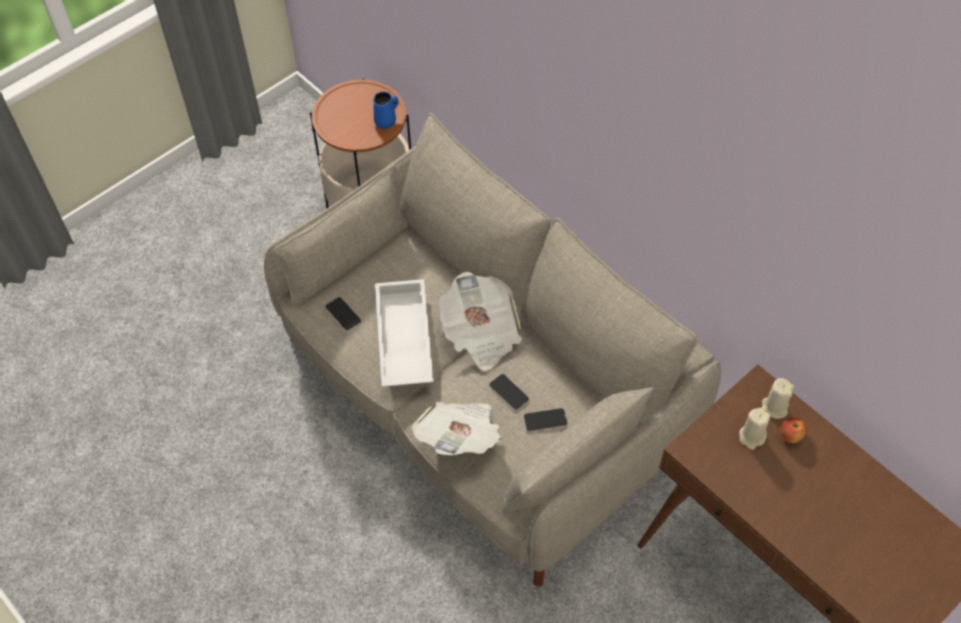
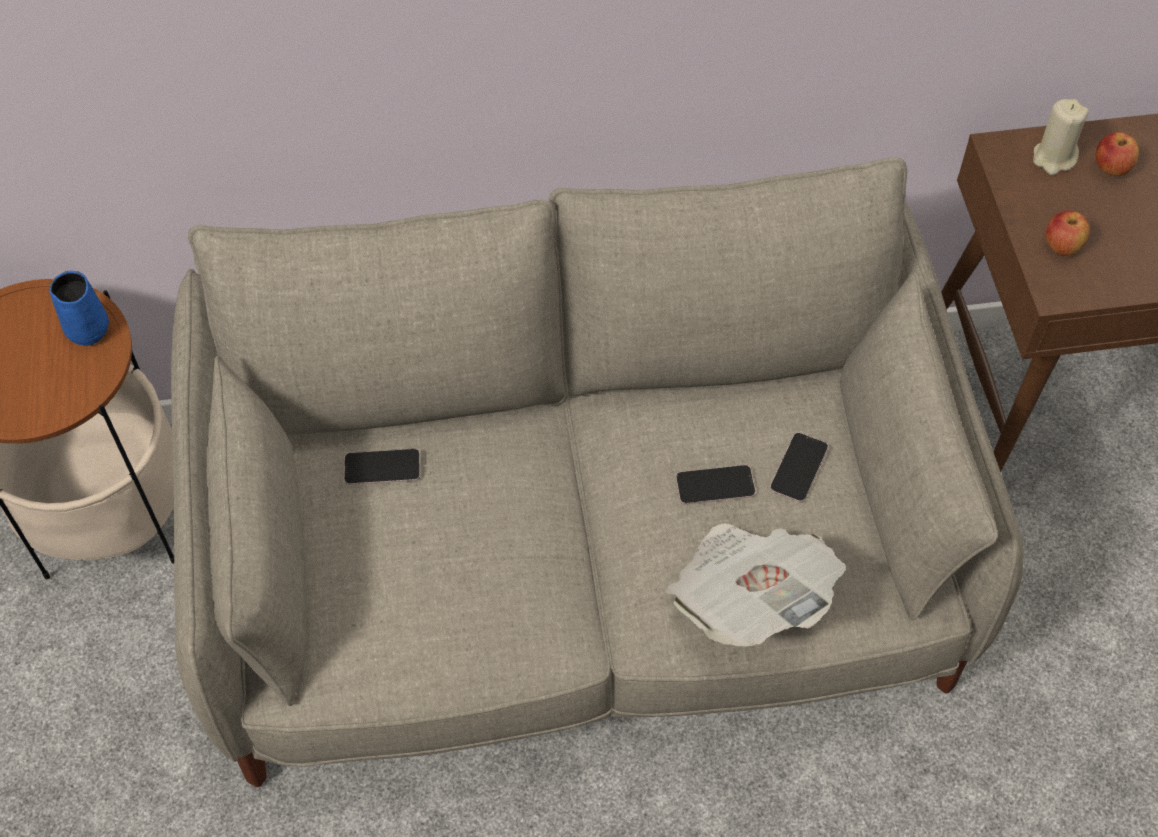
camera: 55 degrees left, 0 degrees up
(343, 314) = (381, 633): phone -> phone (382, 467)
(402, 339) = (501, 573): white tray -> none
(481, 334) = (579, 460): newspaper -> none
(717, 438) = (1061, 246): none -> apple
(752, 436) = (1085, 208): beige candle -> none

